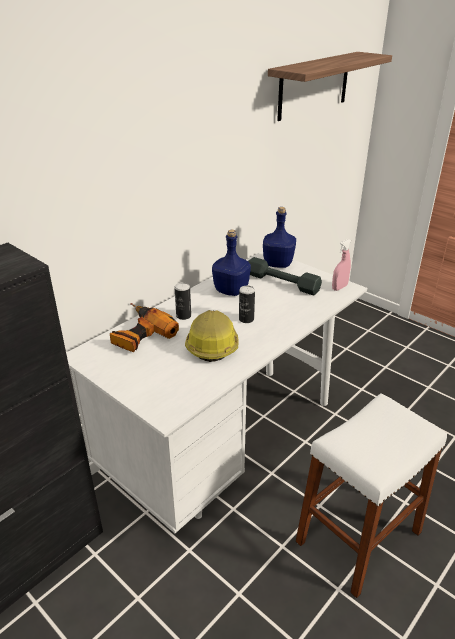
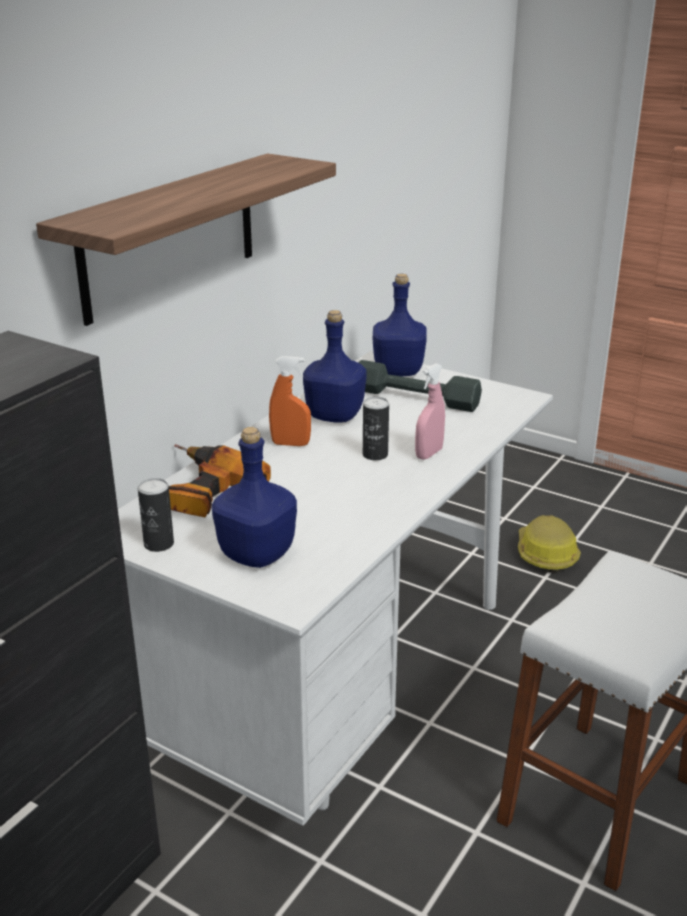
camera: 10 degrees left, 5 degrees down
(156, 379) = (257, 553): none -> blue bottle
(183, 316) = (268, 458): can -> can (159, 544)
(199, 307) = (290, 444): none -> orange spray bottle
(212, 344) = (332, 495): hard hat -> hard hat (545, 554)
(314, 85) = (427, 81): shelf -> shelf (170, 236)
(339, 287) = (509, 398): pink spray bottle -> pink spray bottle (429, 454)

